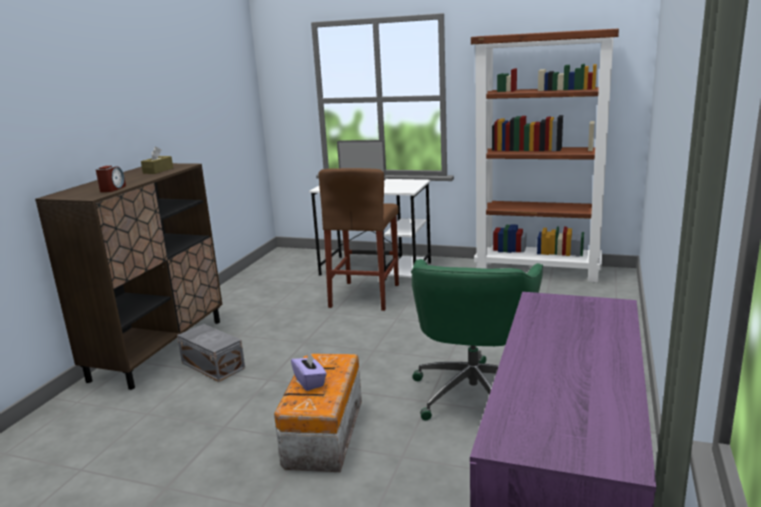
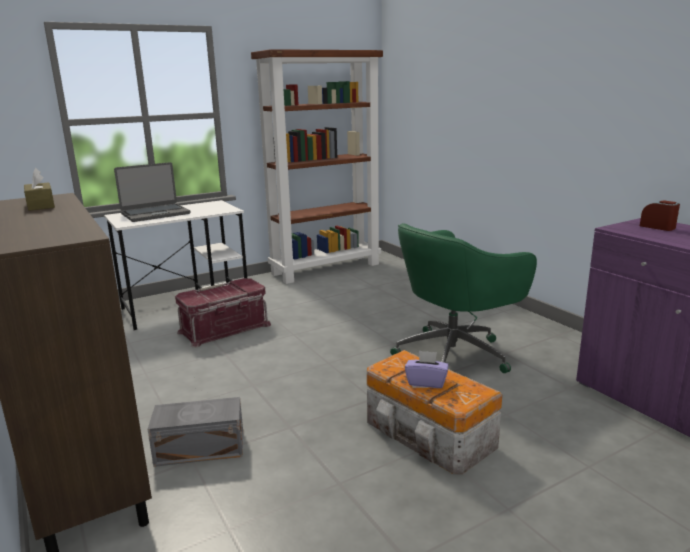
camera: 50 degrees left, 0 degrees up
(112, 189) = (71, 226): alarm clock -> alarm clock (658, 227)
(365, 295) = (225, 329): brown stool -> red storage box
(474, 392) = (455, 354): green office chair -> green office chair turned 90 degrees clockwise

